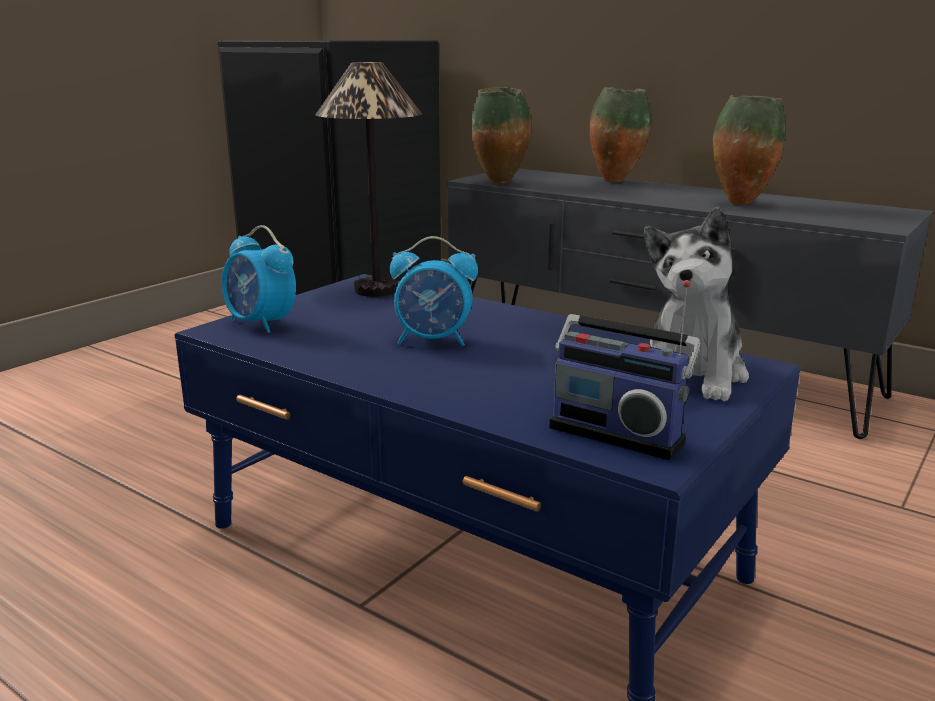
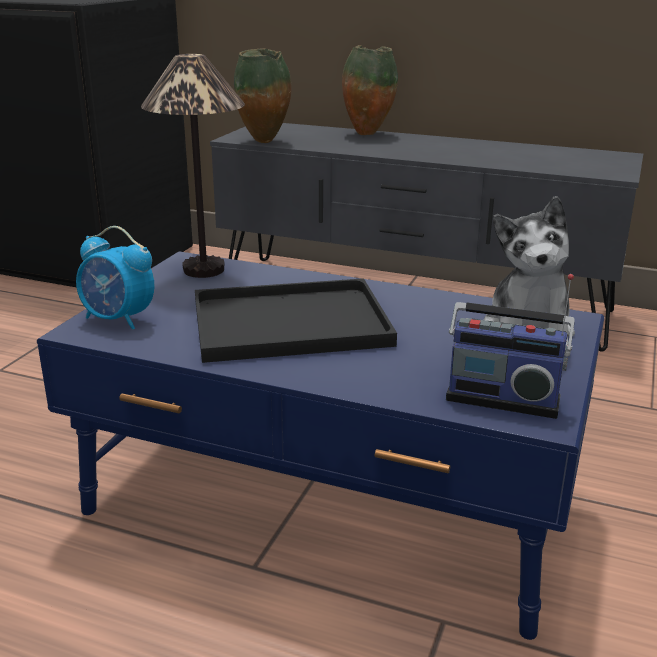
camera: 15 degrees left, 5 degrees up
(434, 341) = (294, 322): alarm clock -> black tray
(740, 203) = (489, 154): vase -> none

